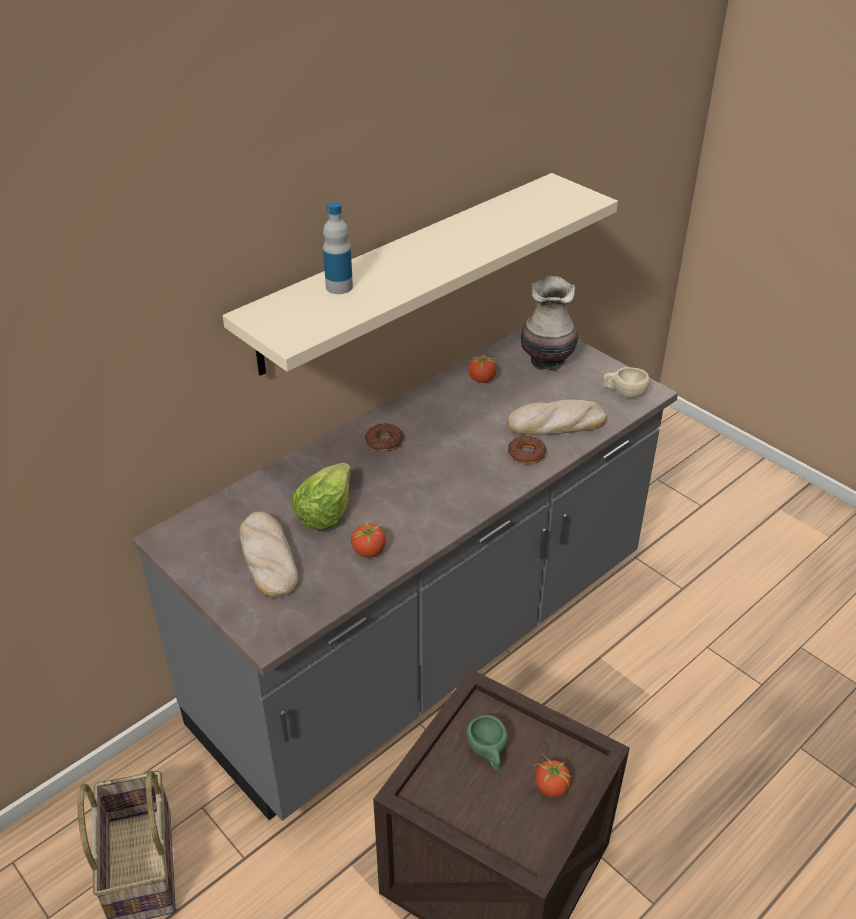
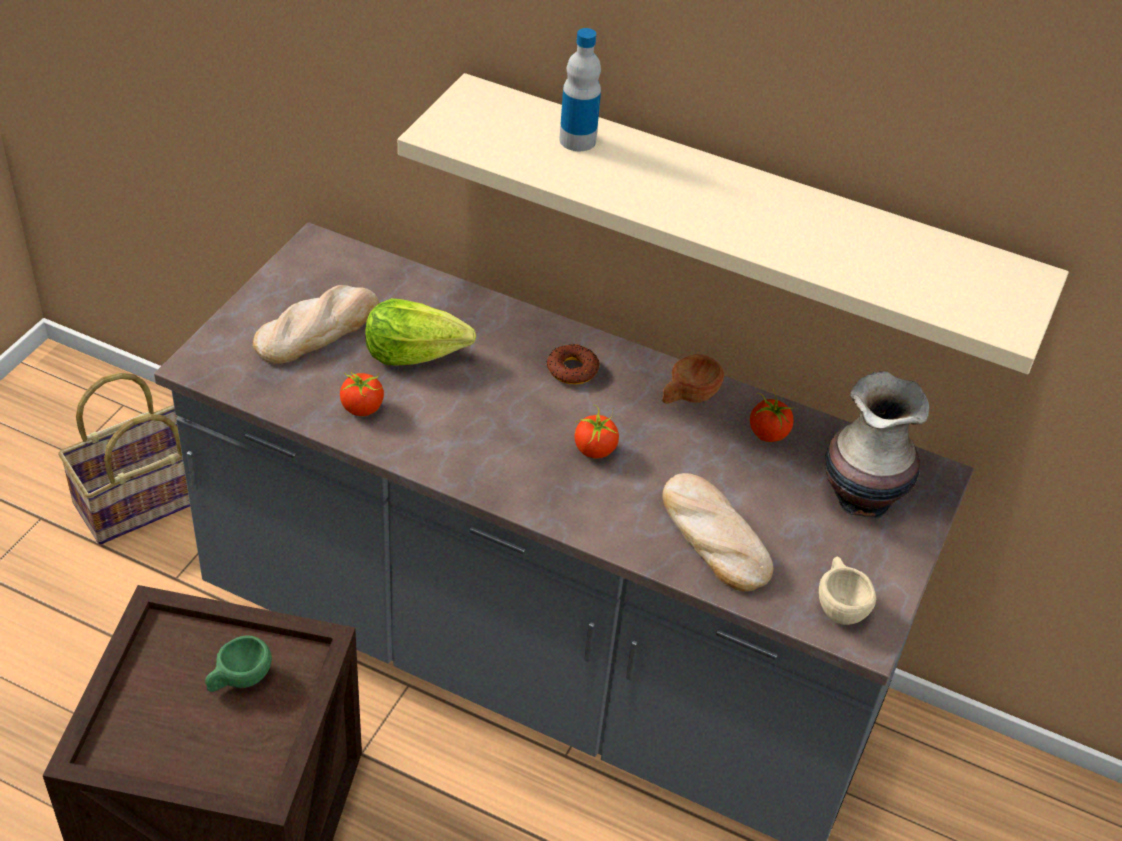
camera: 65 degrees right, 5 degrees up
(435, 400) = (688, 397): none -> brown cup
(526, 454) = (624, 517): donut -> none
(551, 787) = (205, 755): tomato -> tomato (594, 450)

